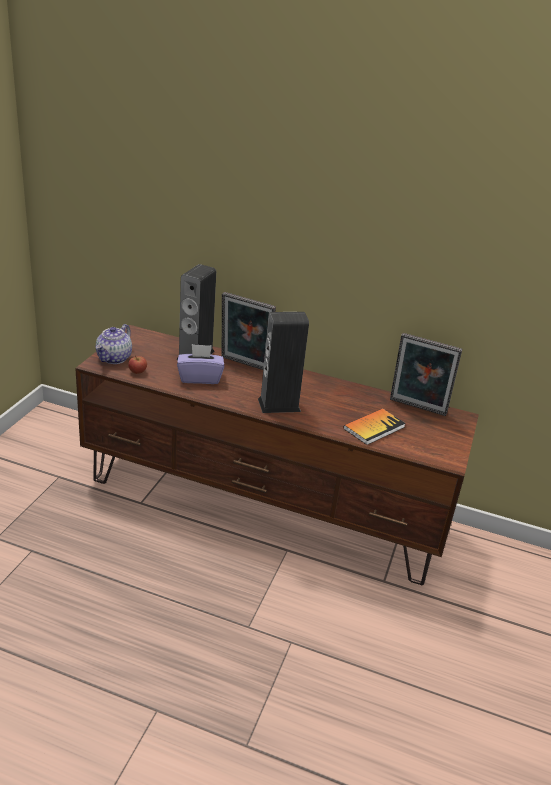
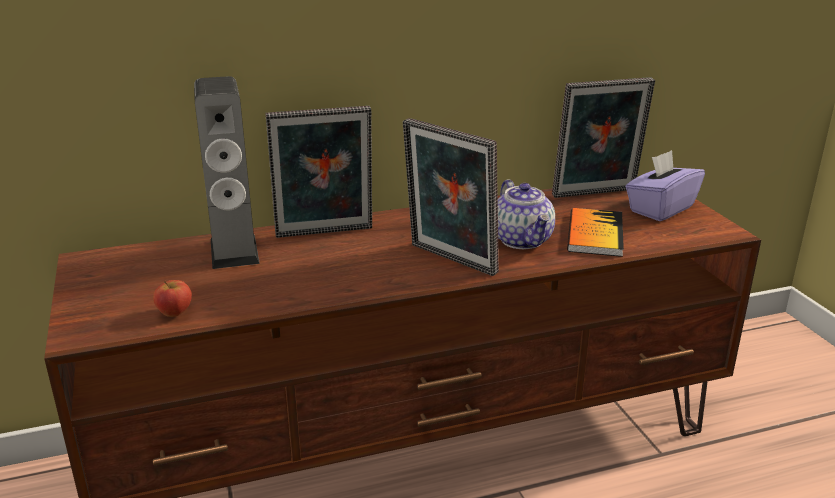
camera: 35 degrees left, 5 degrees down
(114, 358) = (102, 311): teapot -> teapot (523, 240)
(200, 378) = (288, 277): purple tissue box -> purple tissue box (660, 209)
(279, 405) = (449, 261): speaker -> picture frame

